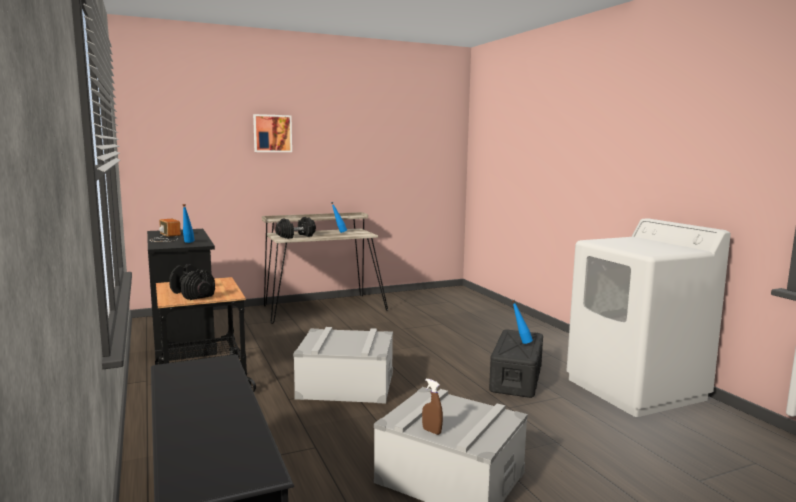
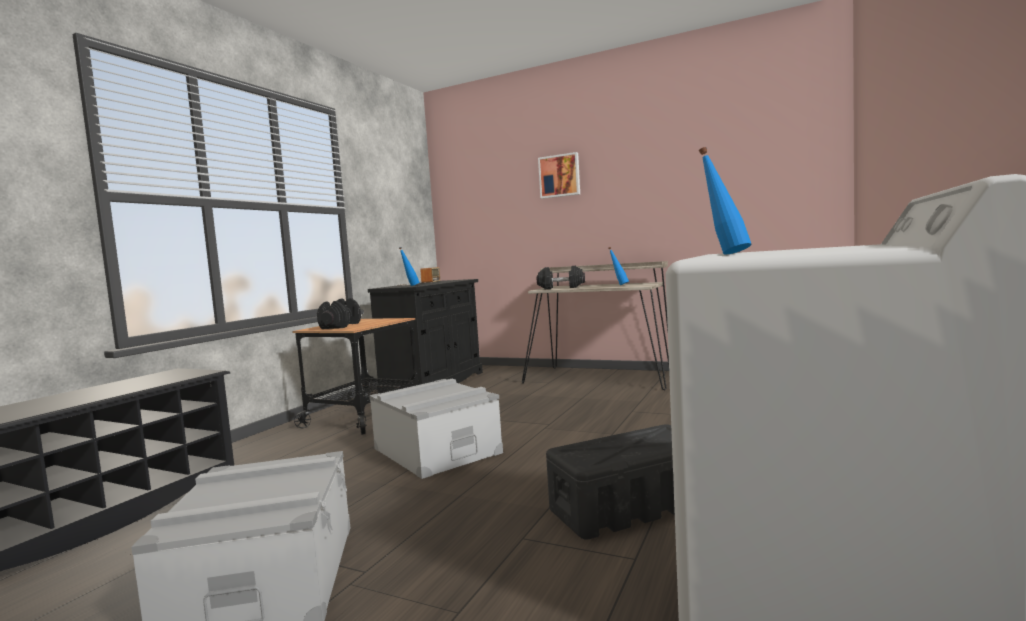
camera: 50 degrees right, 5 degrees down
(431, 431) = (207, 493): brown spray bottle -> none
(521, 342) = (635, 444): blue bottle -> blue bottle (724, 254)

